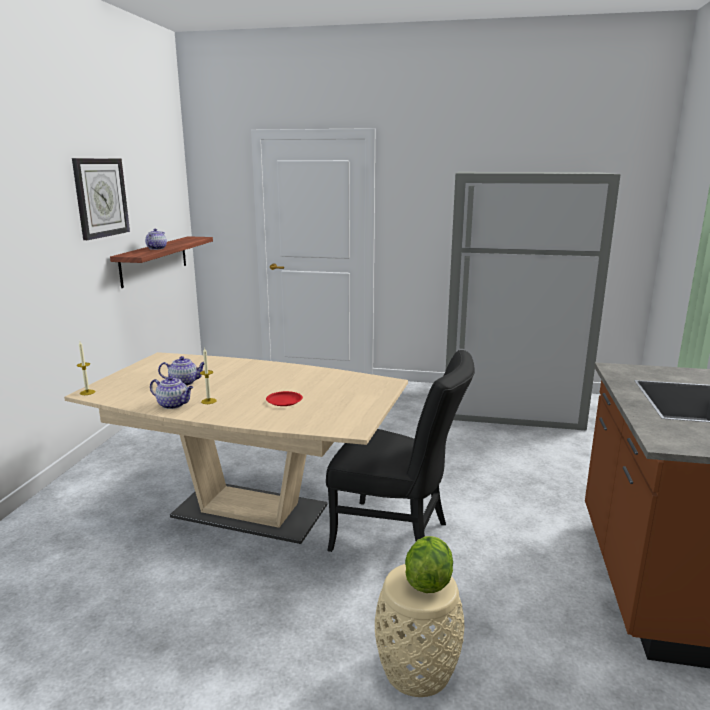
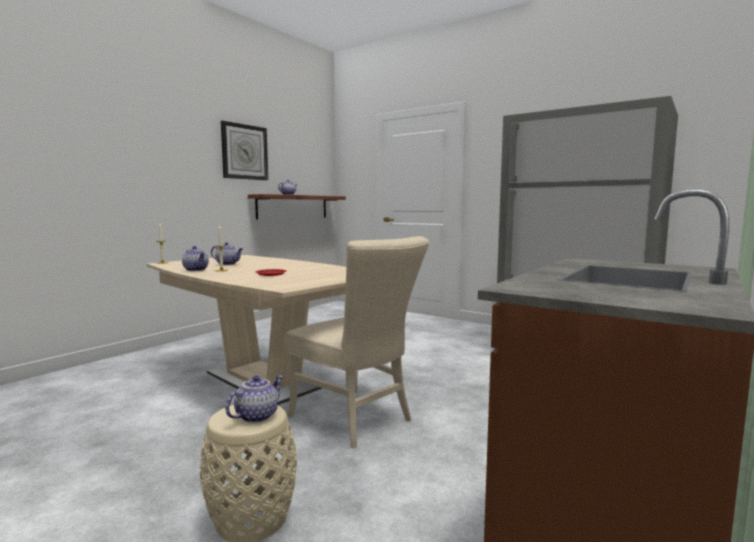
camera: 25 degrees right, 10 degrees down
(397, 536) = (356, 419): black chair -> beige chair
(428, 581) = (256, 416): lettuce -> teapot

